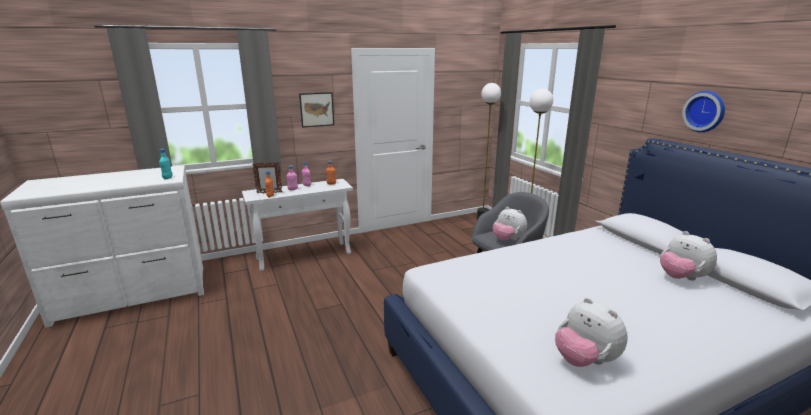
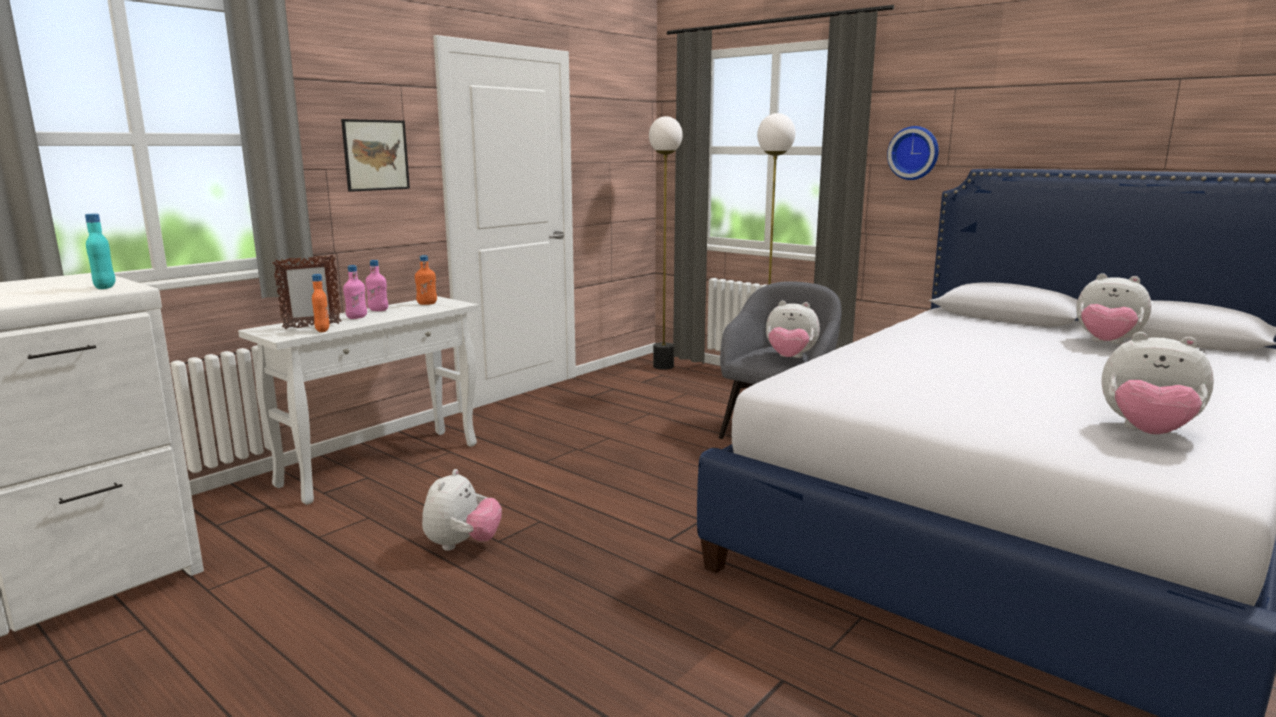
camera: 25 degrees left, 5 degrees down
(300, 308) = (462, 544): none -> plush toy
(705, 111) = (1048, 121): wall clock -> wall clock (914, 153)

